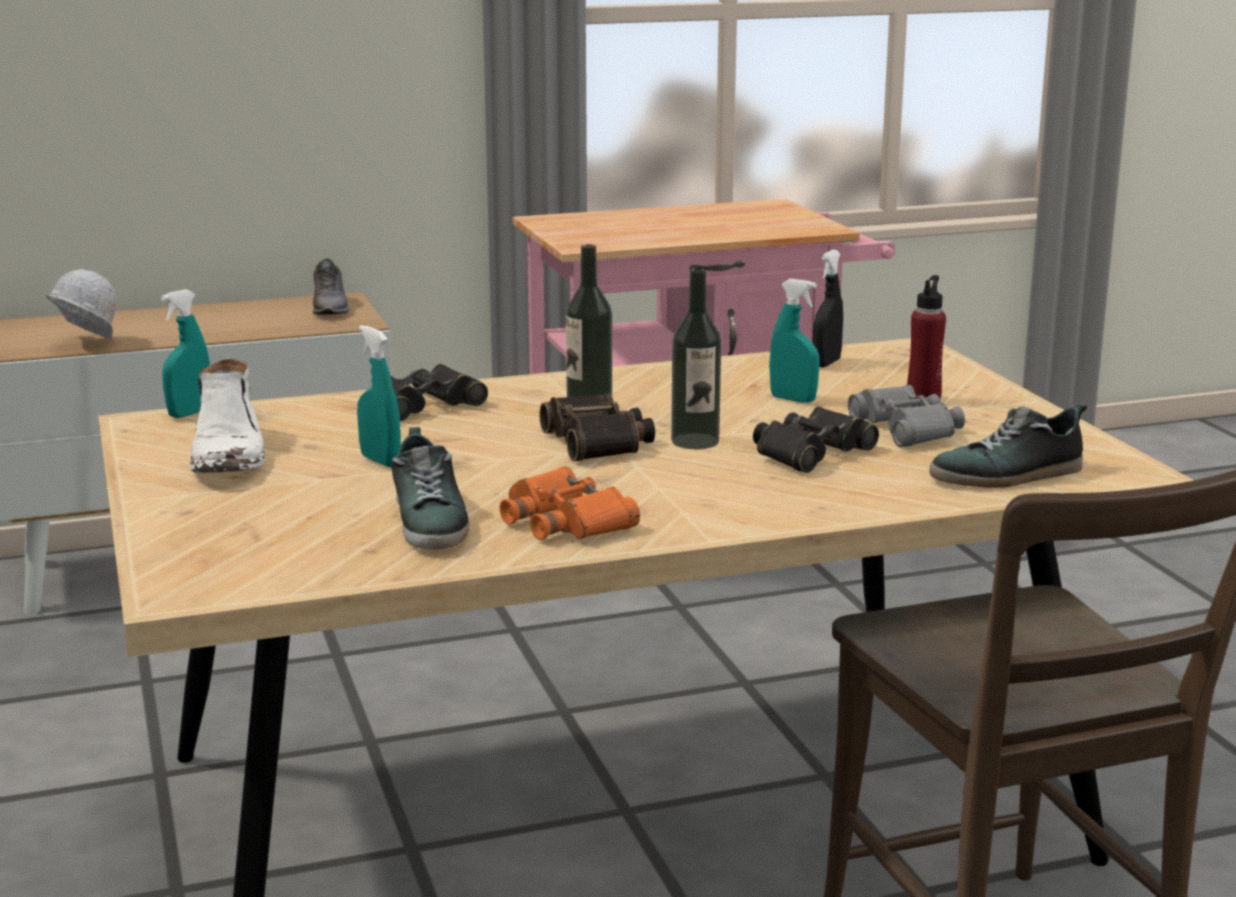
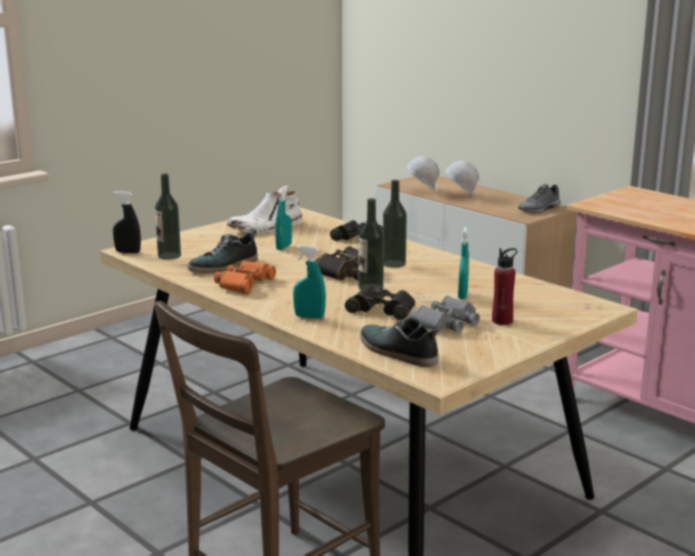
camera: 65 degrees right, 0 degrees up
(168, 330) = (460, 196): none -> white hard hat
(190, 413) = (306, 213): turquoise spray bottle -> turquoise spray bottle (309, 317)
(288, 558) = (169, 256): none -> bottle
(826, 363) = (538, 294): black spray bottle -> black spray bottle (128, 252)

